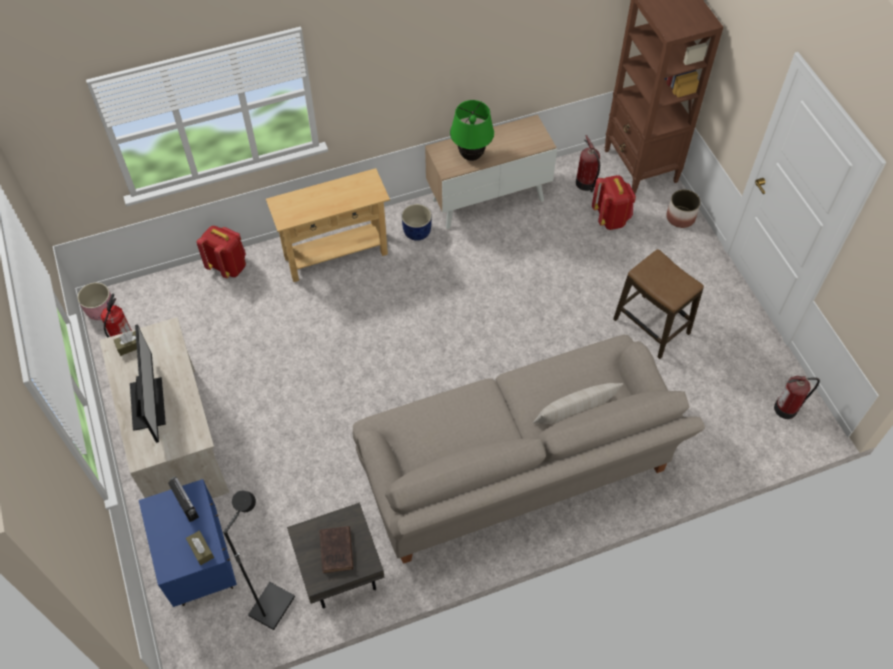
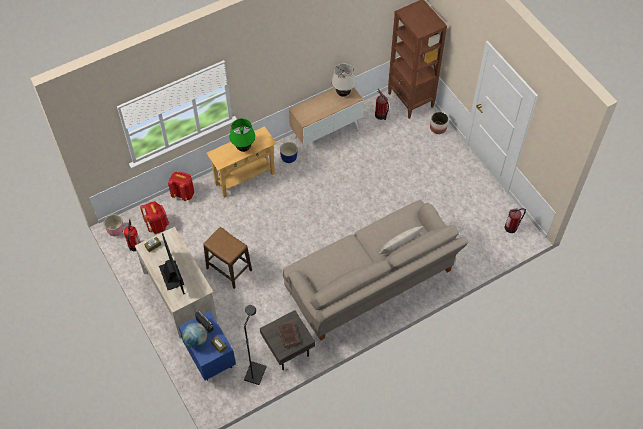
camera: 10 degrees left, 0 degrees up
(162, 532) = (196, 340): none -> globe
(471, 156) = (316, 111): green table lamp -> green table lamp (243, 148)
(523, 133) = (343, 93): none -> beige table lamp
(611, 218) = (398, 134): red backpack -> red backpack (157, 225)
(651, 326) = (431, 193): stool -> stool (229, 269)

